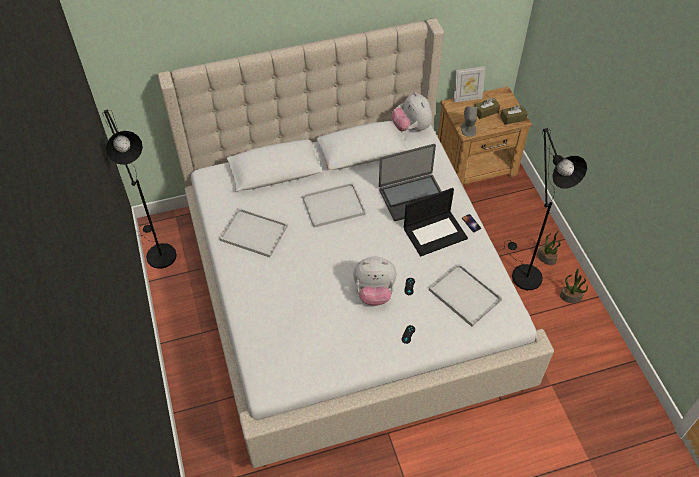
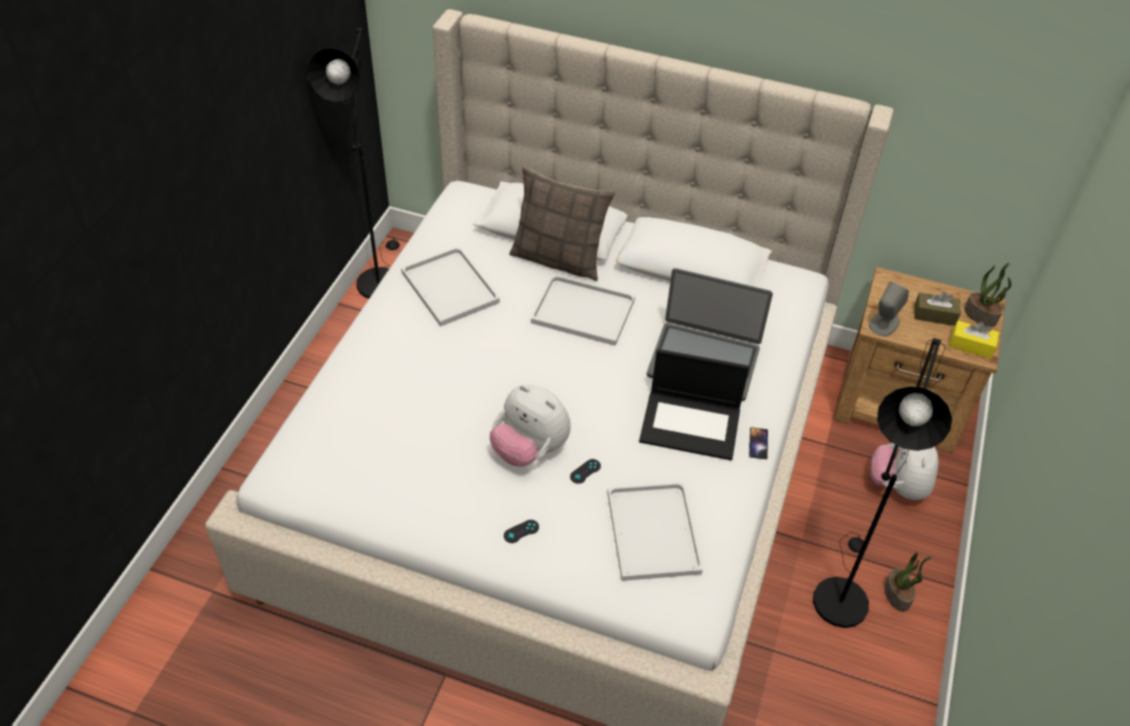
camera: 35 degrees right, 5 degrees down
(294, 184) = (559, 258): none -> pillow
(411, 127) = (790, 274): plush toy -> plush toy (898, 486)
(467, 98) = (921, 283): picture frame -> none
(513, 118) = (971, 345): brown tissue box -> yellow tissue box
(570, 297) = (888, 675): potted plant -> potted plant (981, 315)

